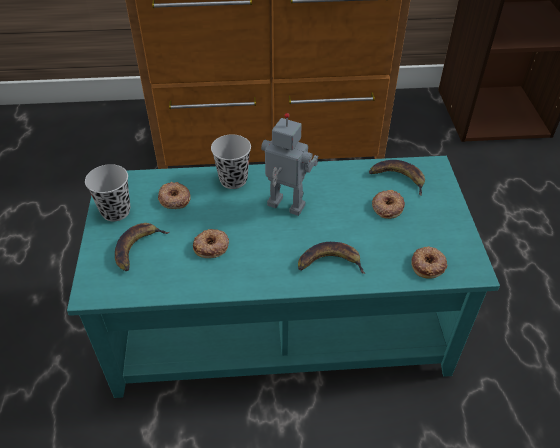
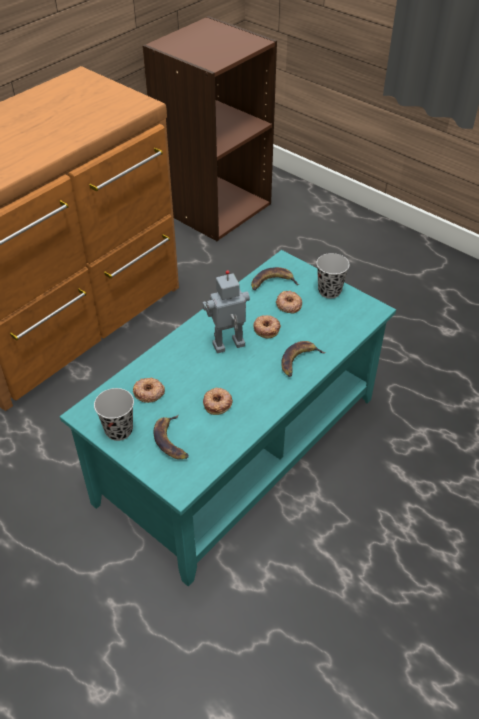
camera: 45 degrees left, 0 degrees up
(233, 180) = (171, 352): black cup -> black cup (329, 291)
(428, 265) = (350, 323): donut -> donut (266, 328)

